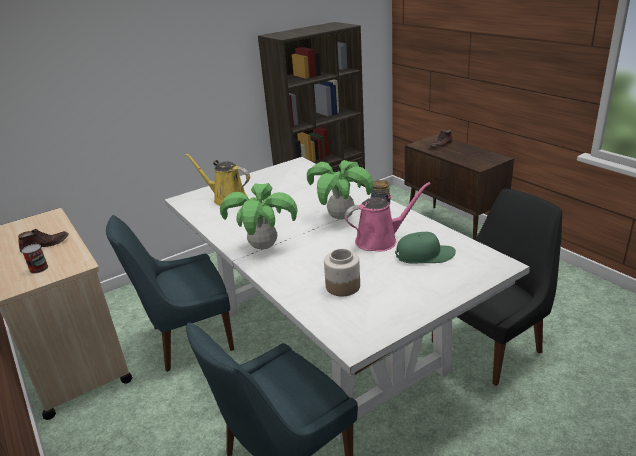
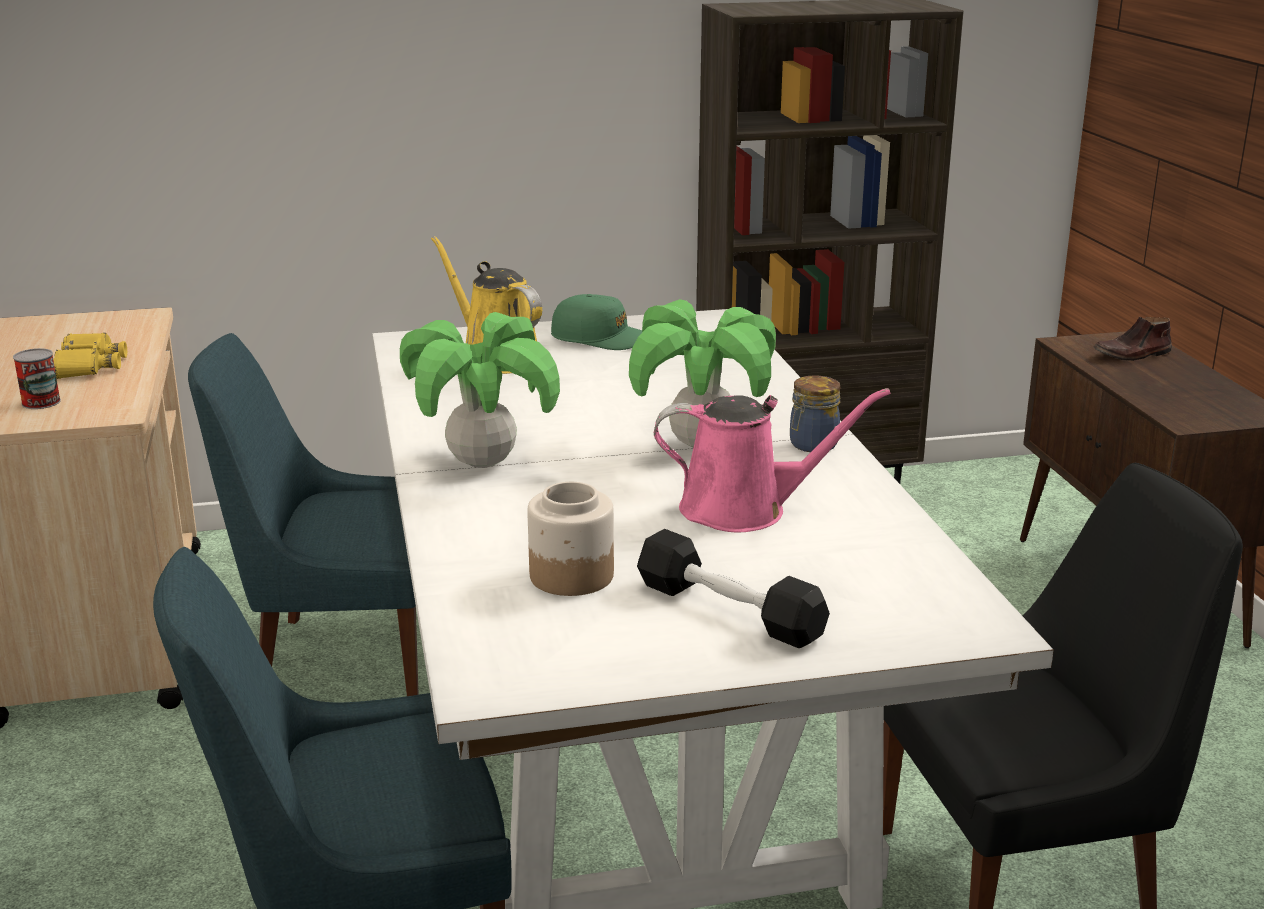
camera: 20 degrees right, 5 degrees down
(45, 245) = (87, 365): brown shoe -> yellow binoculars
(412, 283) = (729, 610): none -> black dumbbell
(424, 255) = (816, 563): green cap -> green cap (601, 338)

